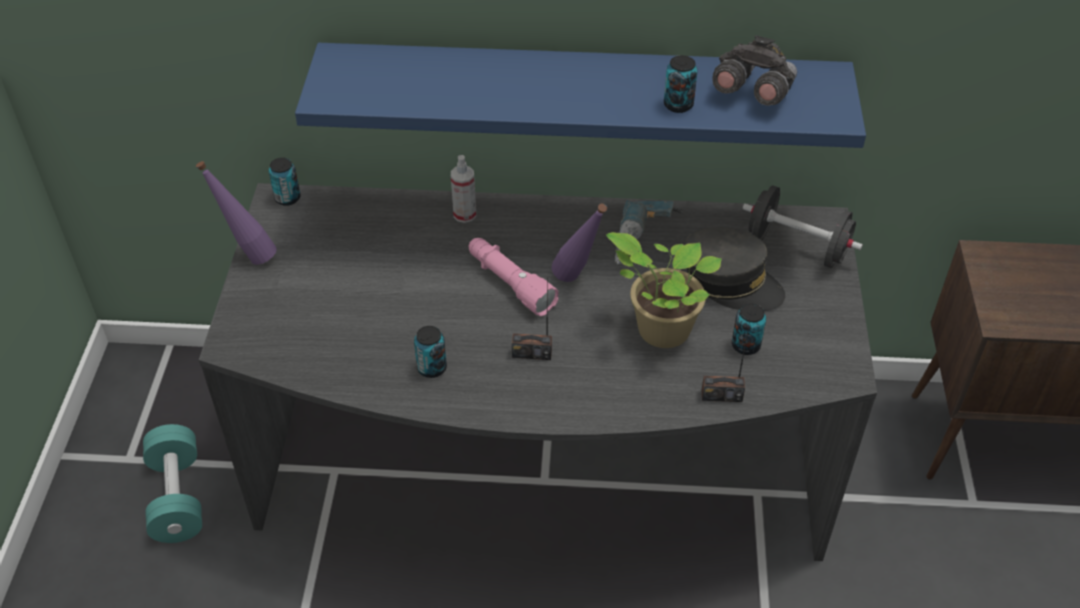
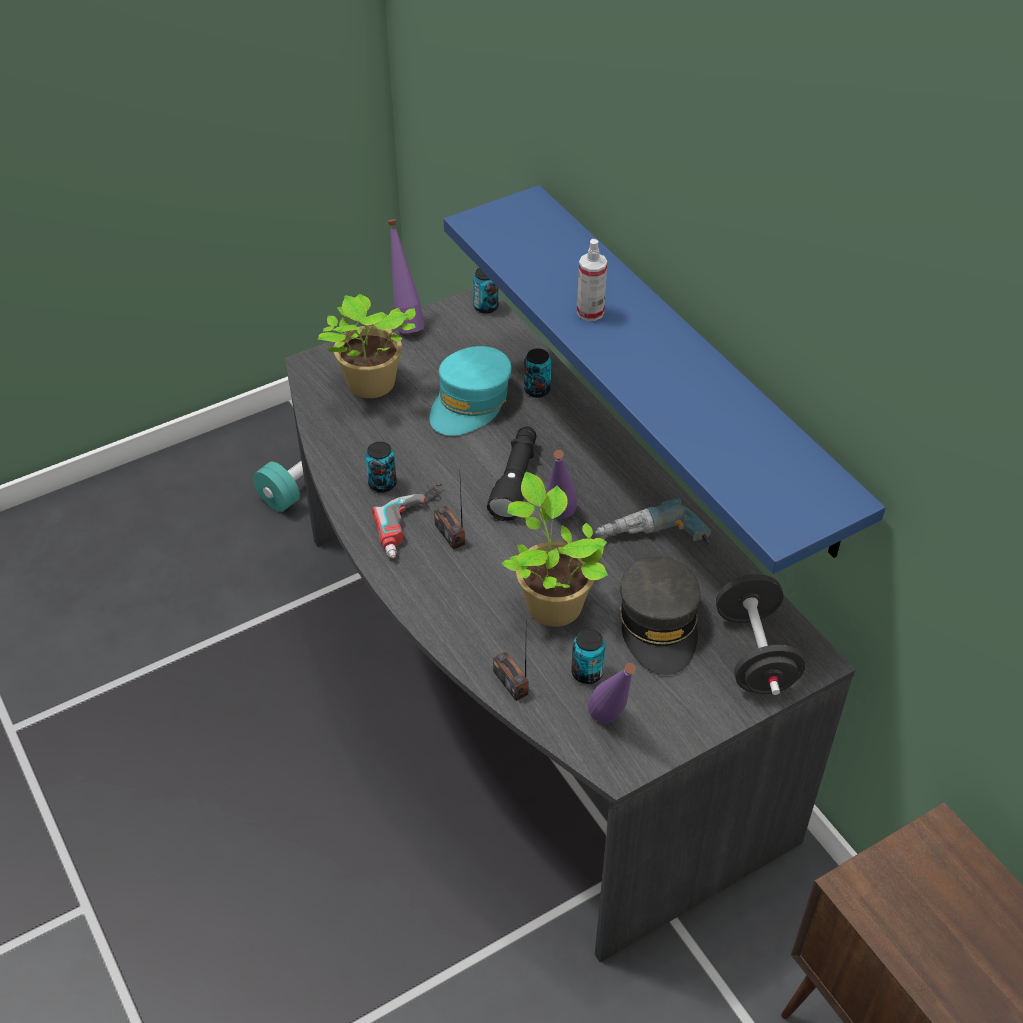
camera: 55 degrees right, 0 degrees up
(302, 318) = (370, 386): none -> potted plant
(392, 265) = (470, 402): none -> turquoise cap
(465, 214) = (568, 412): spray bottle -> spray bottle (590, 312)
(501, 370) = (415, 525): none -> power drill
(510, 283) = (515, 480): pink flashlight -> black flashlight
(678, 105) = (680, 416): can -> can (537, 390)
(752, 92) = (752, 456): grey binoculars -> none
(807, 359) = (610, 726): none -> purple bottle

